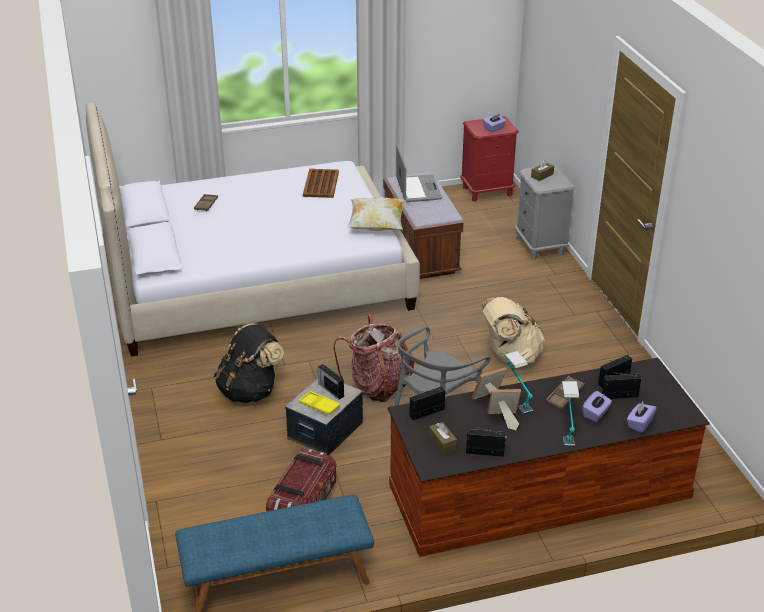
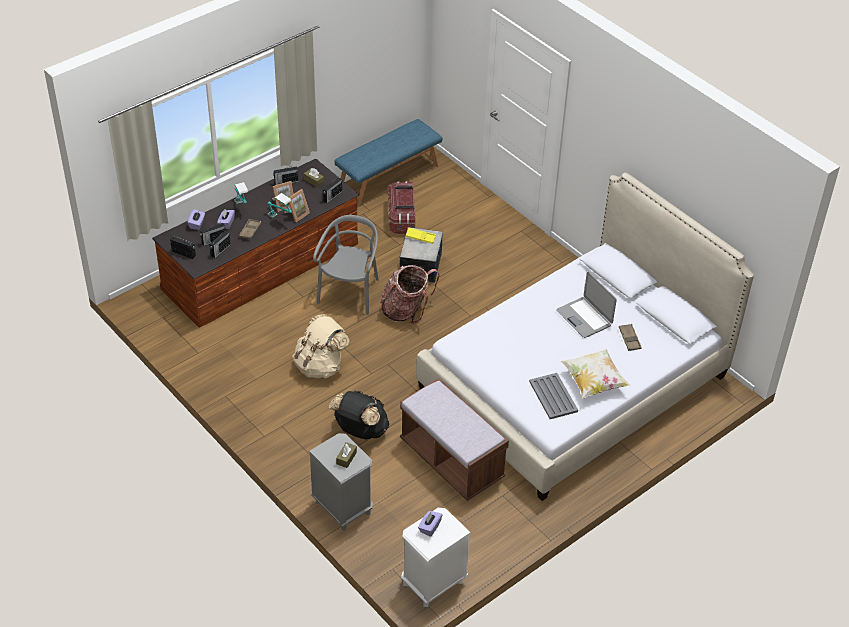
camera: 155 degrees right, 10 degrees up
(250, 390) = (493, 280): black backpack -> black backpack (360, 431)
(321, 184) = (553, 397): brown tray -> grey tray
(330, 390) = (421, 250): radio -> radio (184, 254)
(376, 226) = (468, 357): pillow -> pillow (593, 382)
(418, 189) = (463, 426): laptop -> laptop (584, 318)
(487, 191) = (433, 583): red nightstand -> white nightstand

